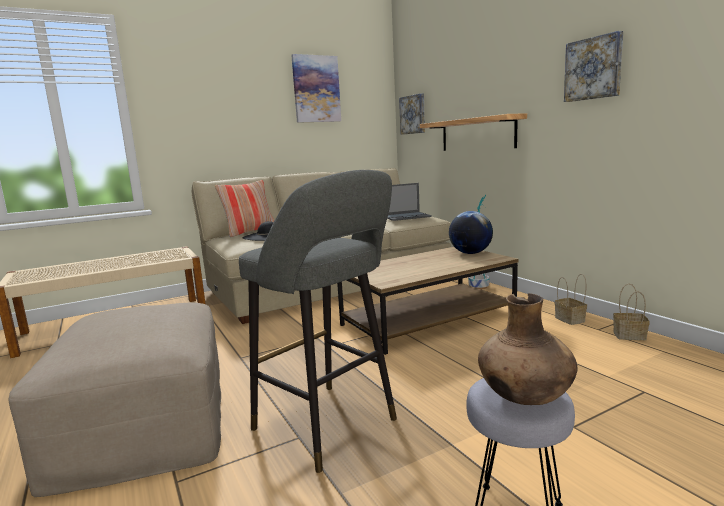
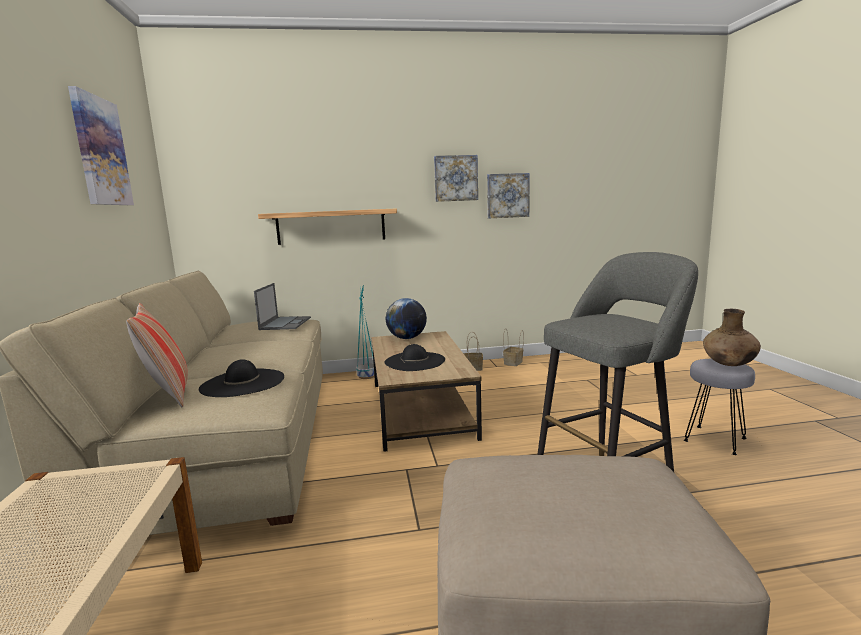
camera: 70 degrees left, 0 degrees up
(403, 266) = (414, 361): none -> black hat
(413, 114) = (211, 201): picture -> picture (507, 195)

